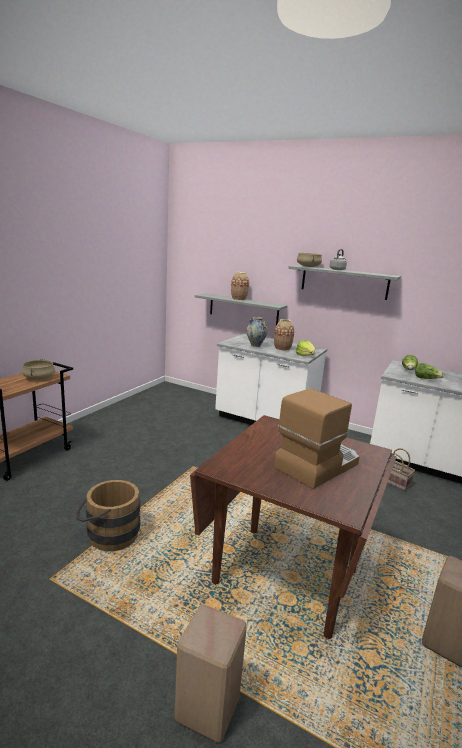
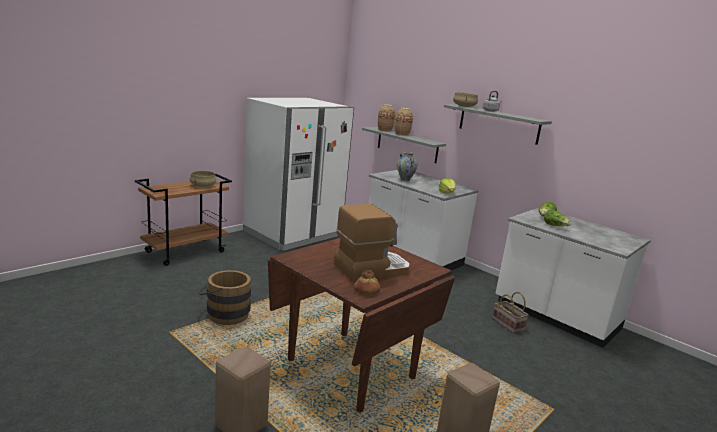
camera: 15 degrees right, 0 degrees up
(136, 414) = (293, 234): none -> white fridge
(282, 348) = (430, 185): vase -> vase (384, 130)
(340, 499) = (367, 290): none -> bread

